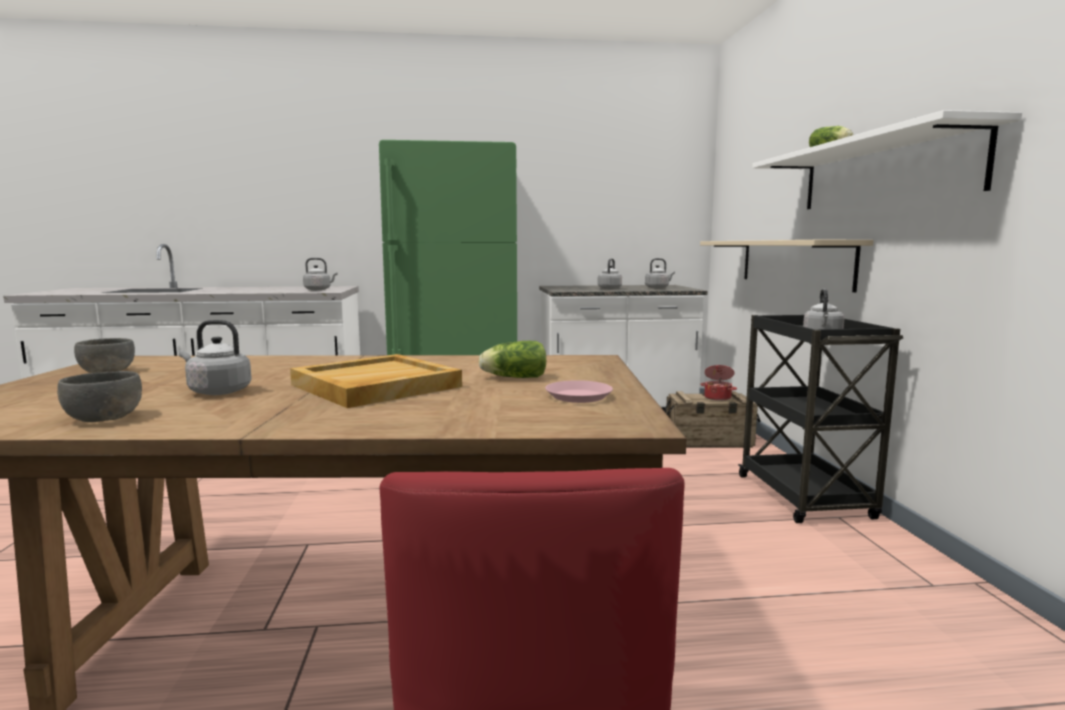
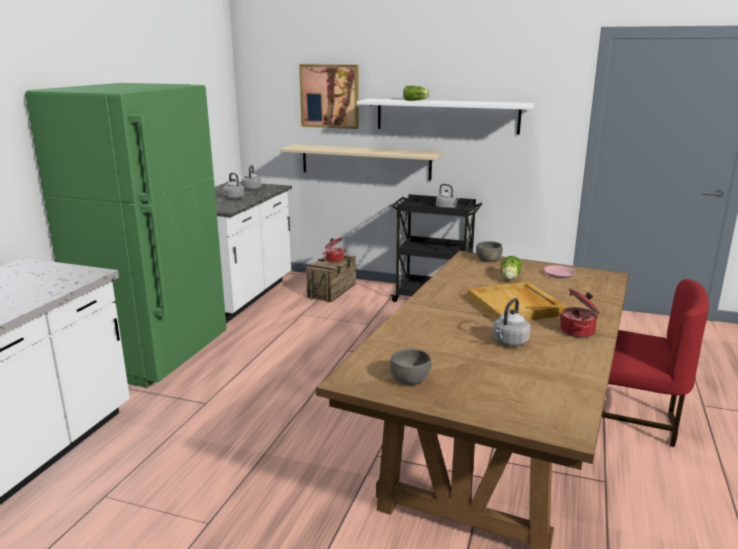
camera: 65 degrees left, 10 degrees up
(103, 418) = (567, 368): grey bowl -> grey bowl (488, 260)
(269, 417) = (578, 331): none -> cooking pot
(319, 289) = (55, 275): grey kettle -> none
(772, 169) = (329, 96): none -> picture

